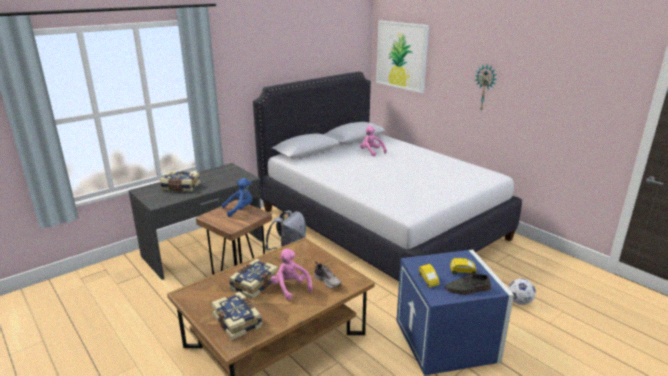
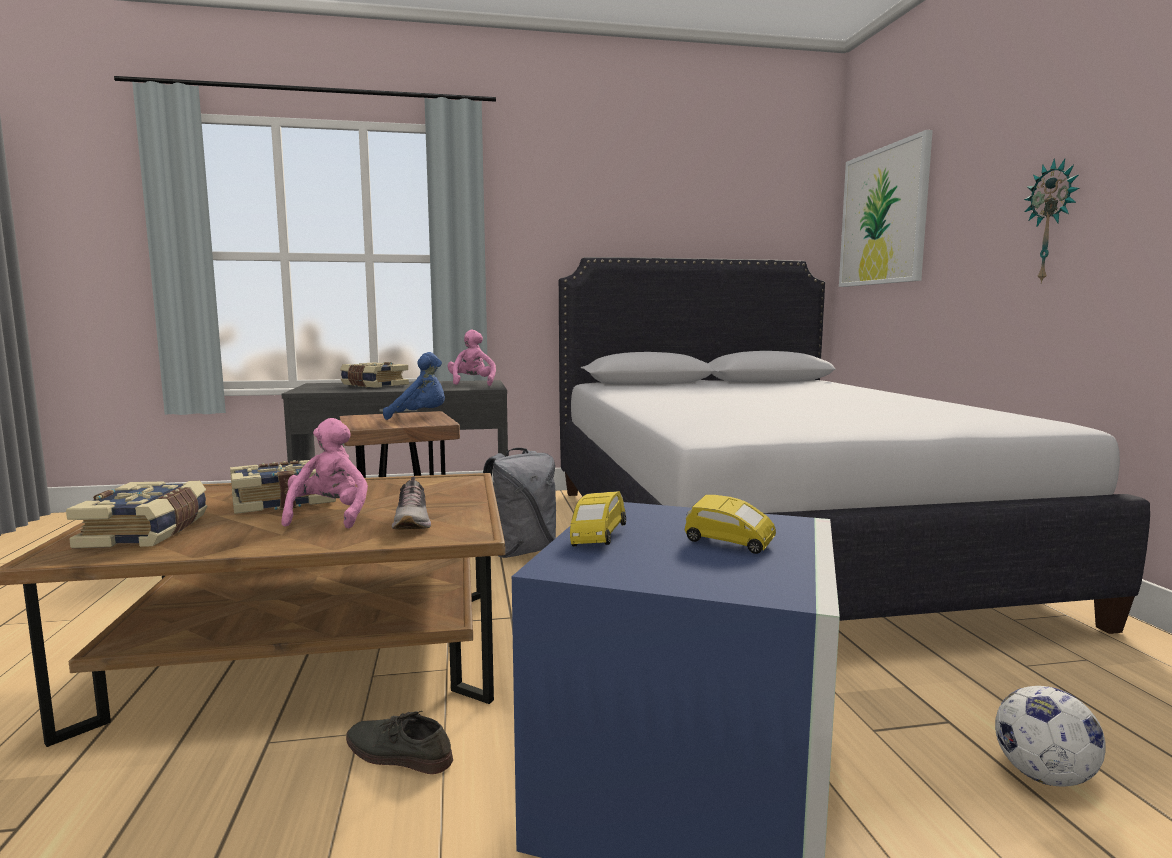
camera: 30 degrees right, 15 degrees down
(371, 152) = (772, 389): pink plush toy -> pink plush toy (472, 384)
(468, 289) = (686, 572): grey shoe -> grey shoe (397, 754)

